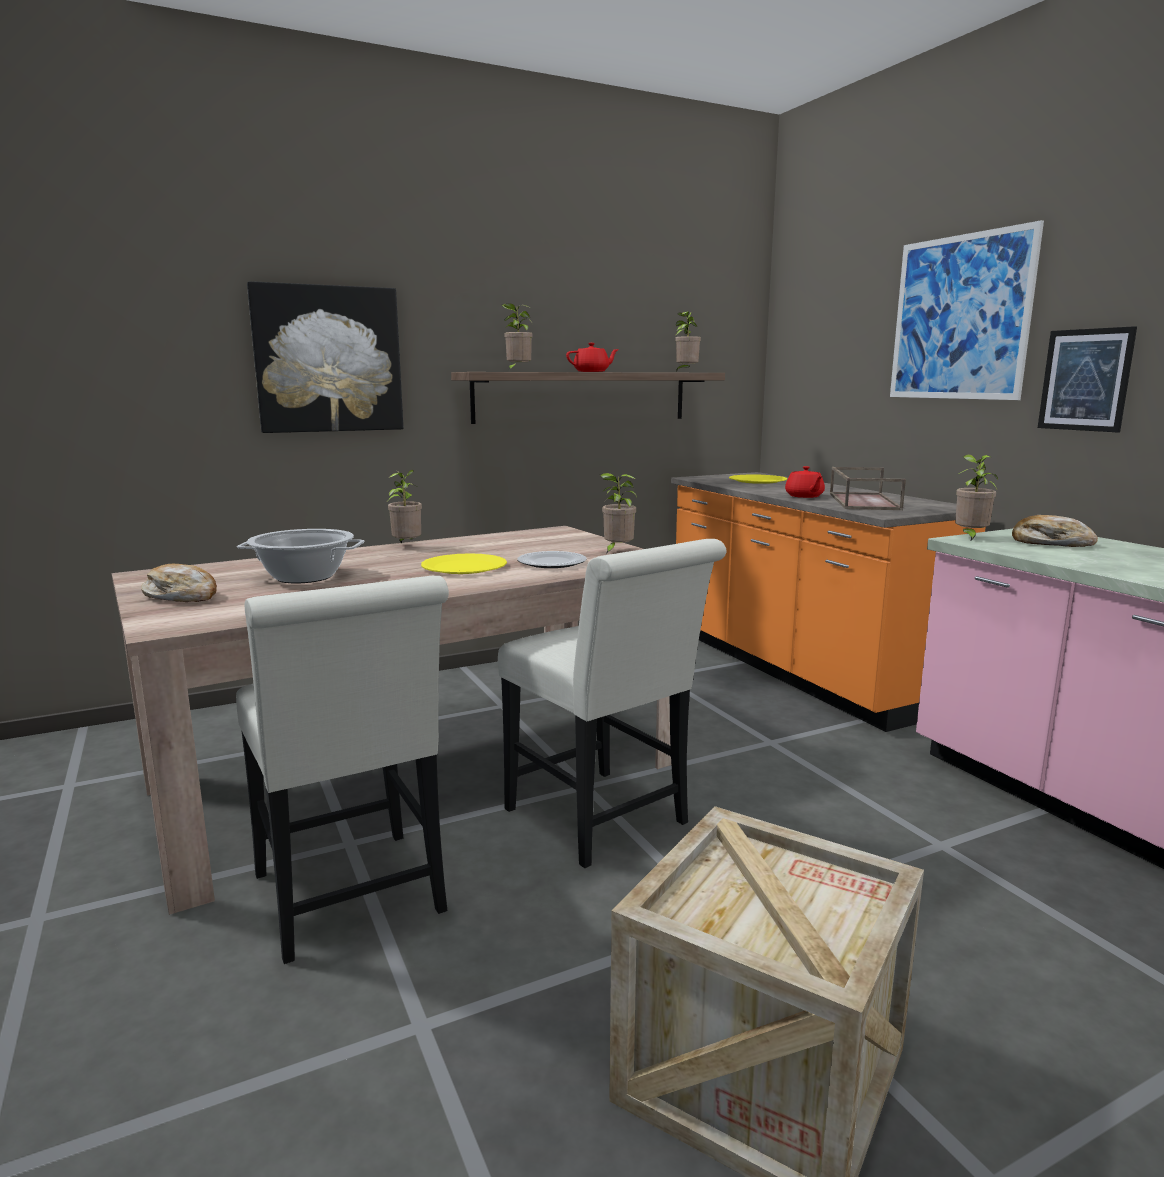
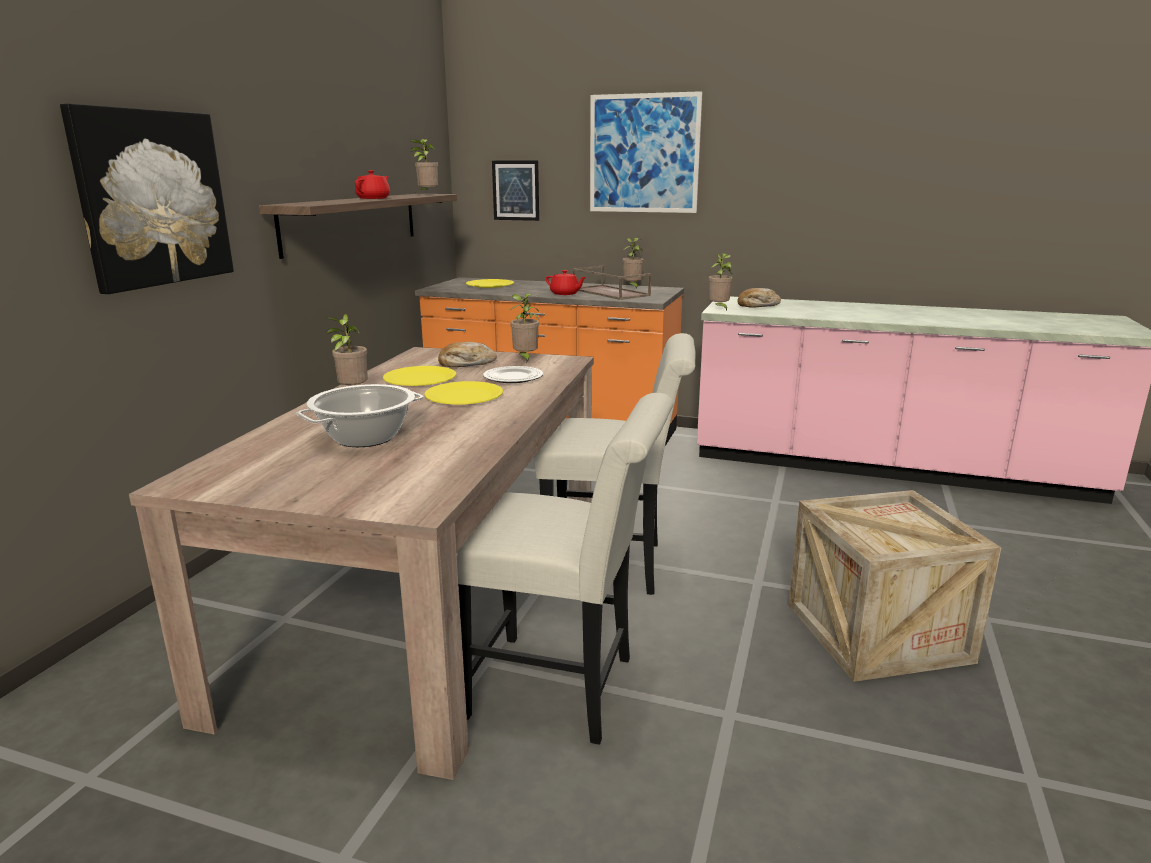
camera: 45 degrees left, 5 degrees up
(182, 596) = (320, 484): bread -> bread (466, 363)
(482, 548) = (420, 378): none -> yellow plate
(517, 371) = (329, 202): potted plant -> potted plant (632, 287)
(1085, 380) = (740, 199): picture -> picture (515, 190)

